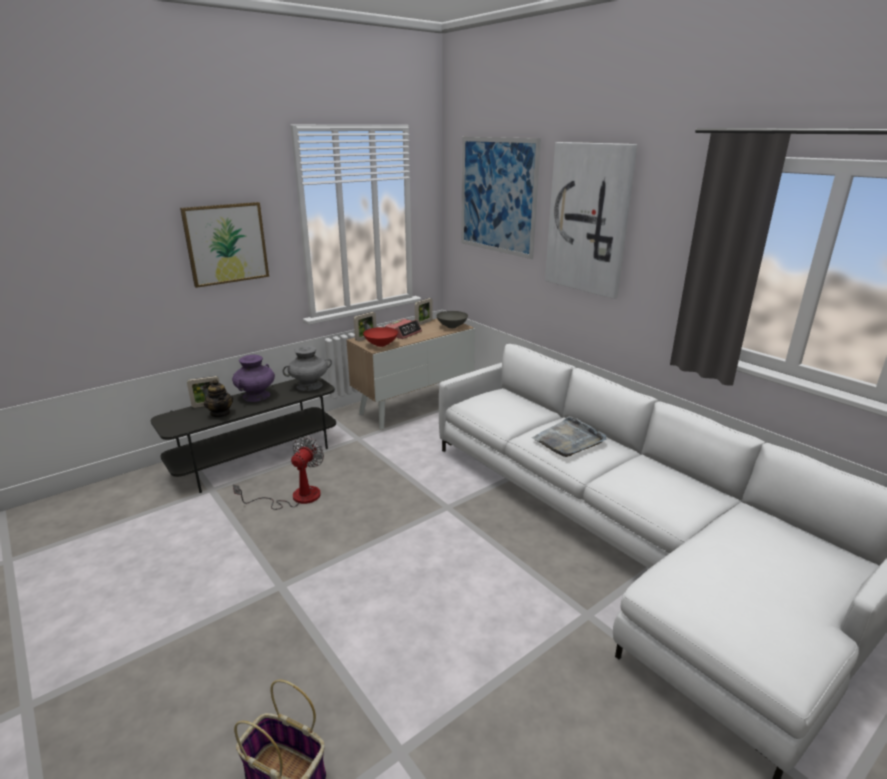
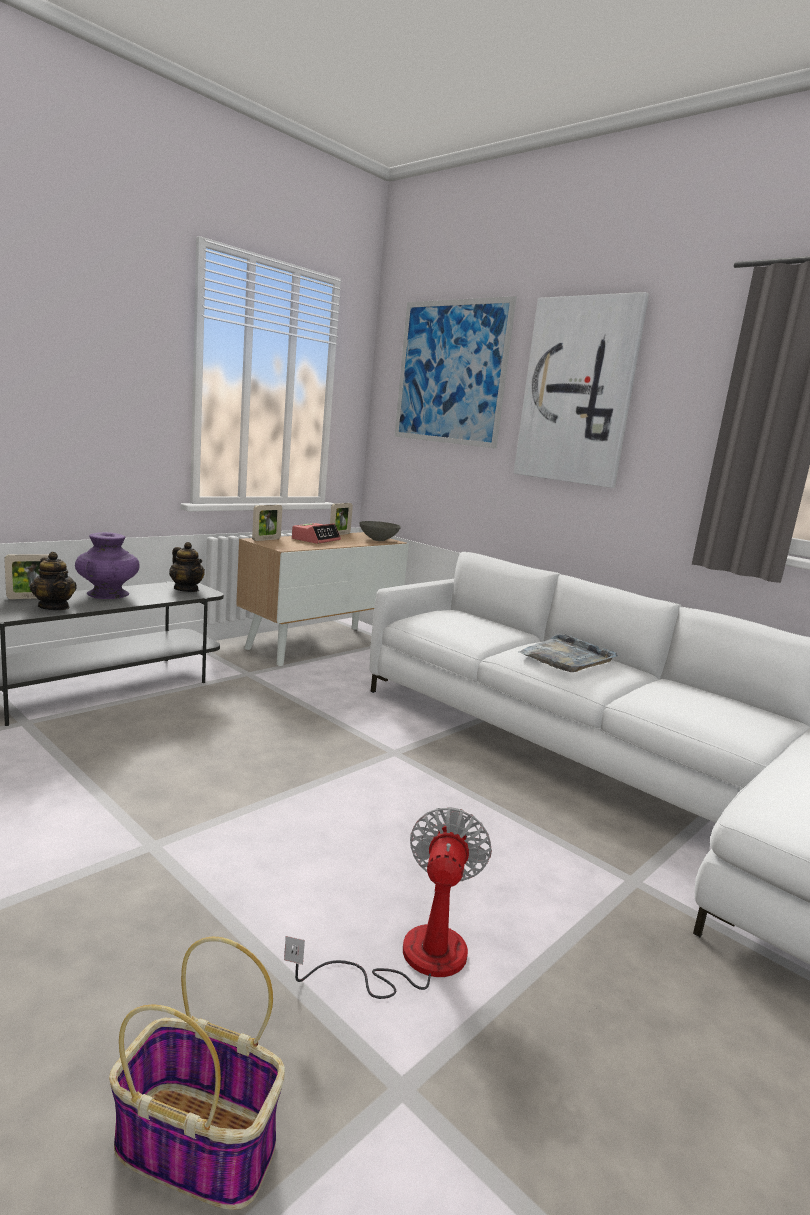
camera: 10 degrees left, 10 degrees down
(226, 244) = (89, 373): picture -> none
(295, 497) = (163, 735): fan -> fan (411, 958)
(309, 385) = (186, 589): grey vase -> teapot
(381, 345) = (290, 546): red bowl -> none

